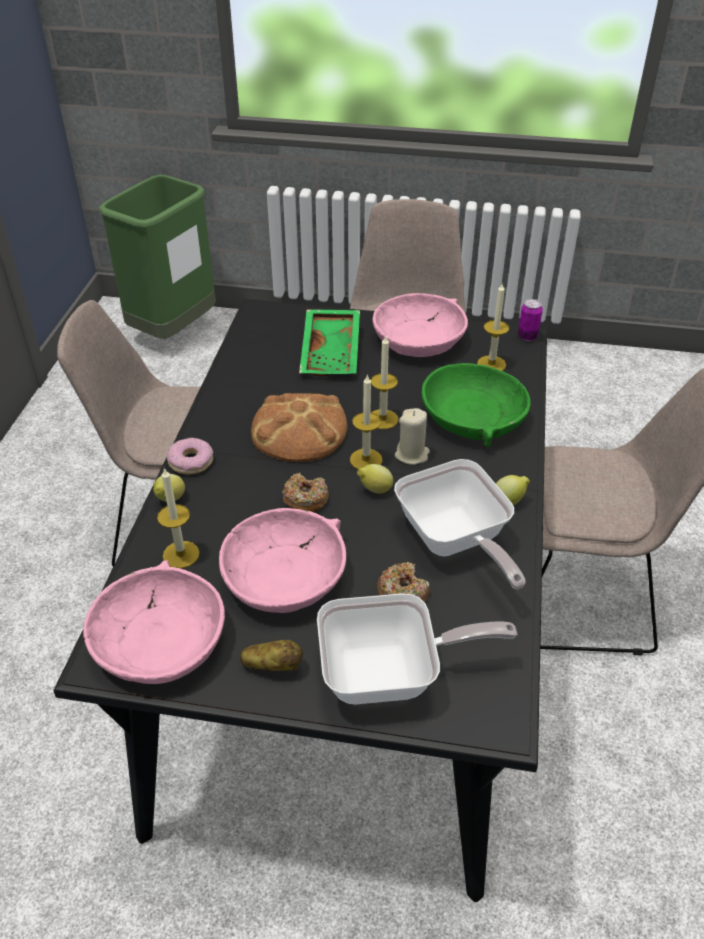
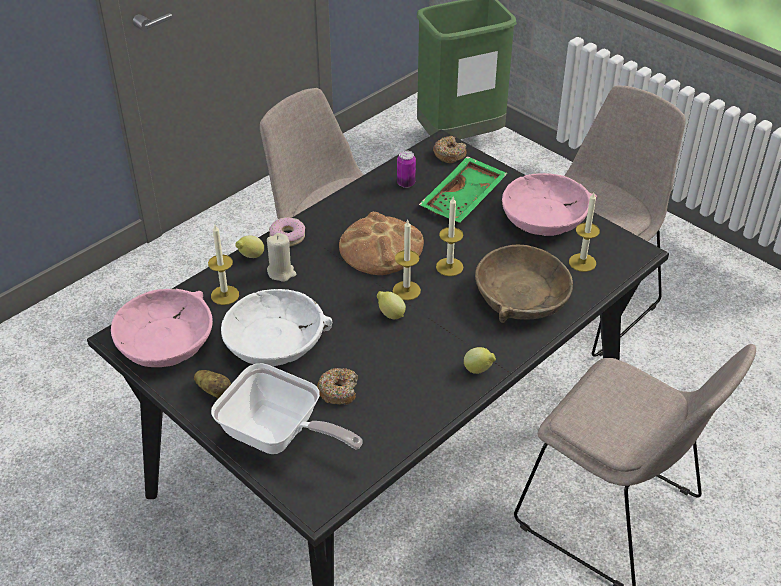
camera: 35 degrees right, 0 degrees up
(284, 574) = (275, 340): pink bowl -> white bowl
(305, 499) = (337, 298): donut -> donut (449, 154)
(412, 454) = (443, 302): beige candle -> beige candle (281, 272)
(455, 542) = (409, 378): frying pan -> none
(473, 416) = (522, 296): green bowl -> brown bowl
(527, 336) = (639, 253): can -> can (406, 183)

